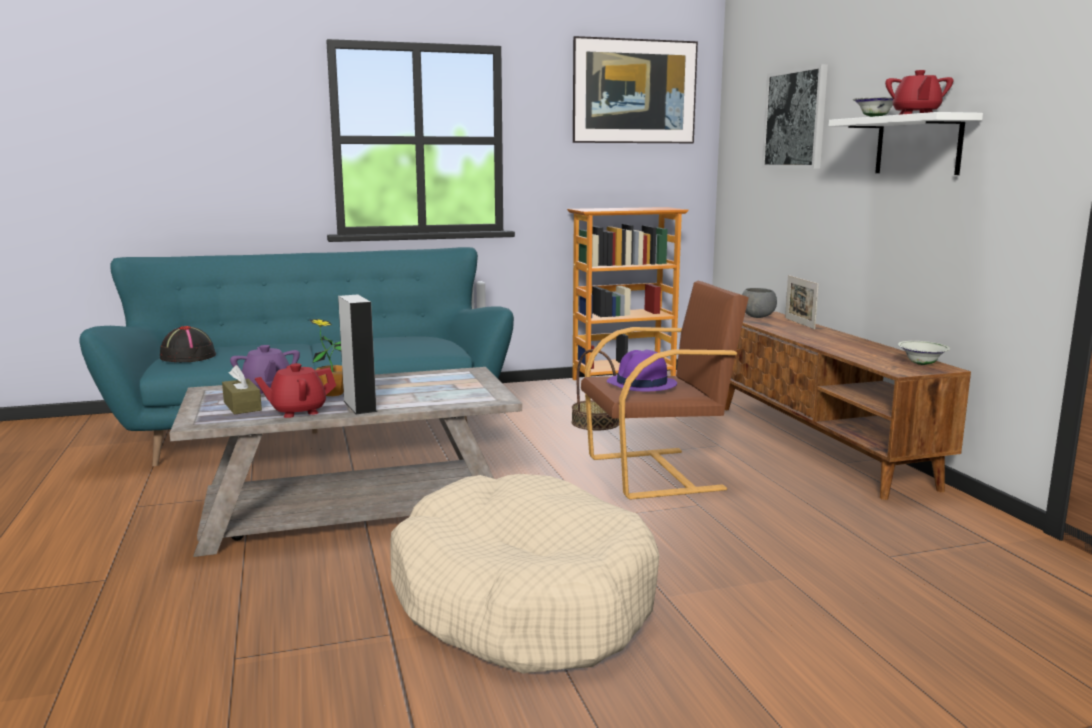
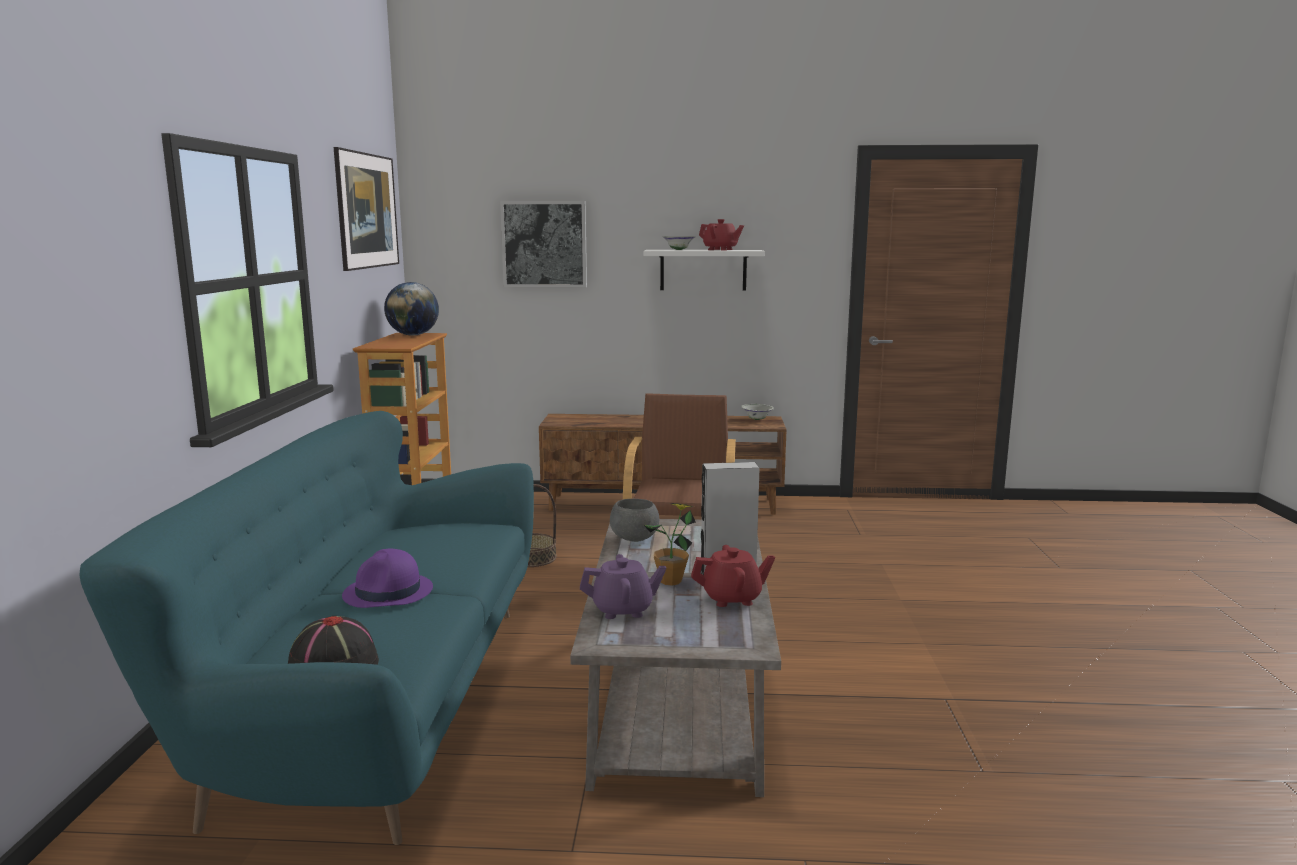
camera: 70 degrees left, 0 degrees up
(242, 406) = (694, 623): brown tissue box -> none
(298, 411) = (732, 598): red teapot -> red teapot turned 90 degrees counterclockwise
(522, 600) = (898, 644): beige dog bed -> none
(641, 384) = (683, 488): purple hat -> purple hat (388, 593)
(657, 208) = (413, 335): none -> globe
(757, 317) = (565, 420): grey bowl -> grey bowl (634, 539)
(799, 323) = (604, 416): picture frame -> none

